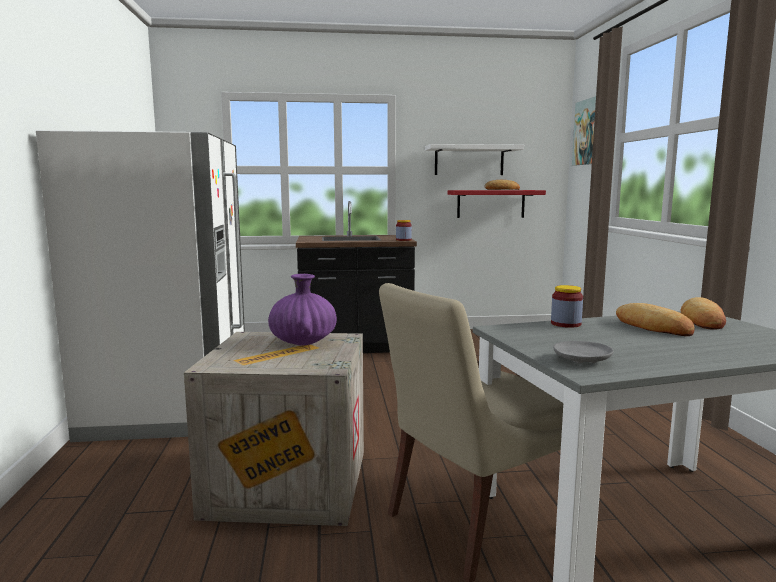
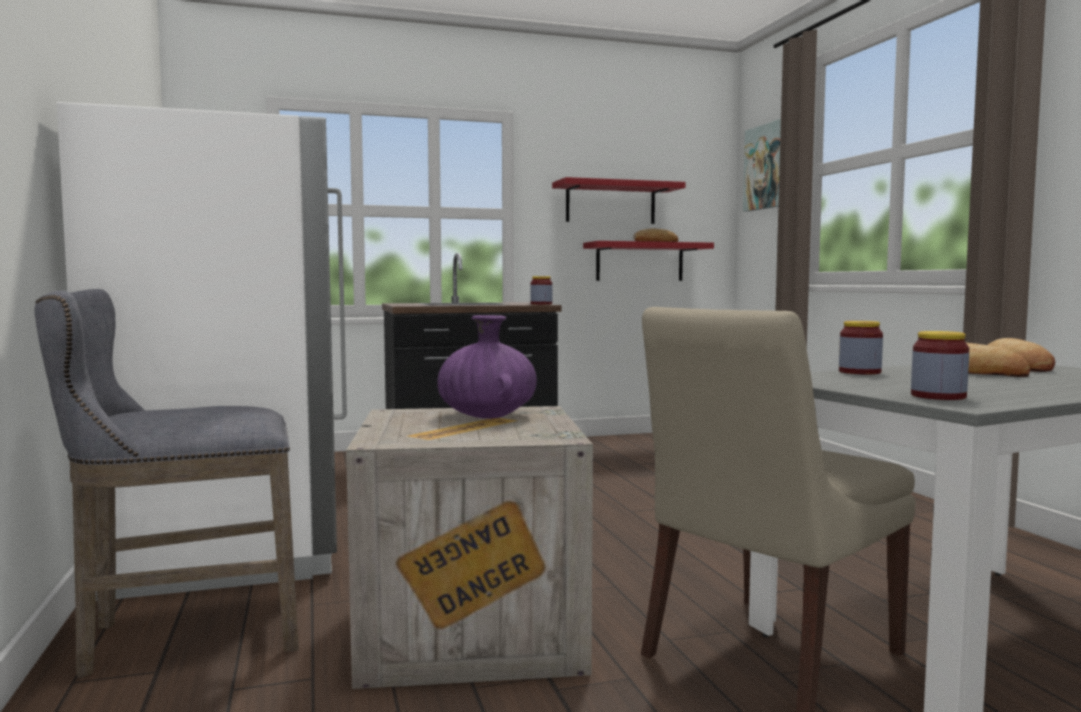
camera: 10 degrees left, 5 degrees down
(113, 472) = (182, 636): none -> grey stool
(469, 160) = (610, 203): white shelf -> red shelf
(581, 360) = (938, 396): grey plate -> jar

